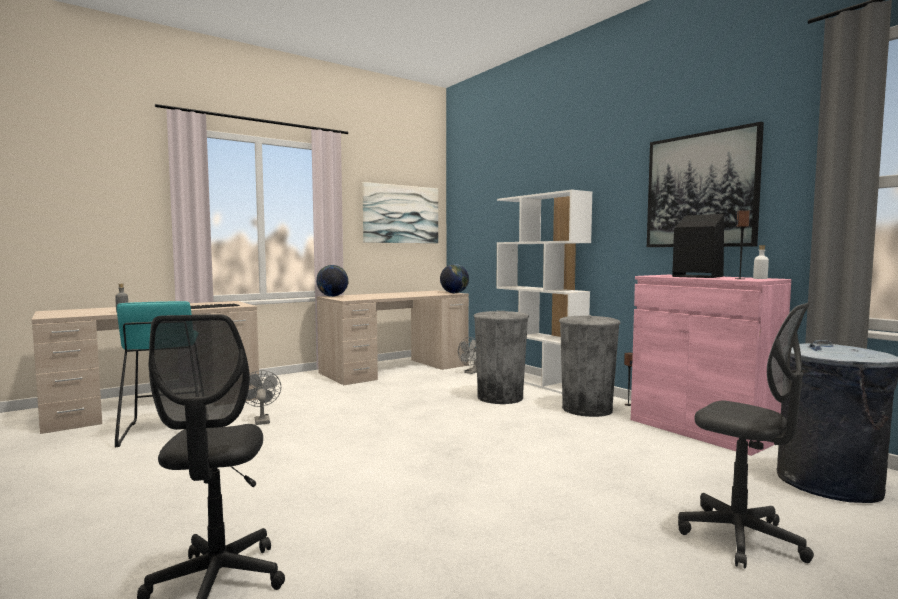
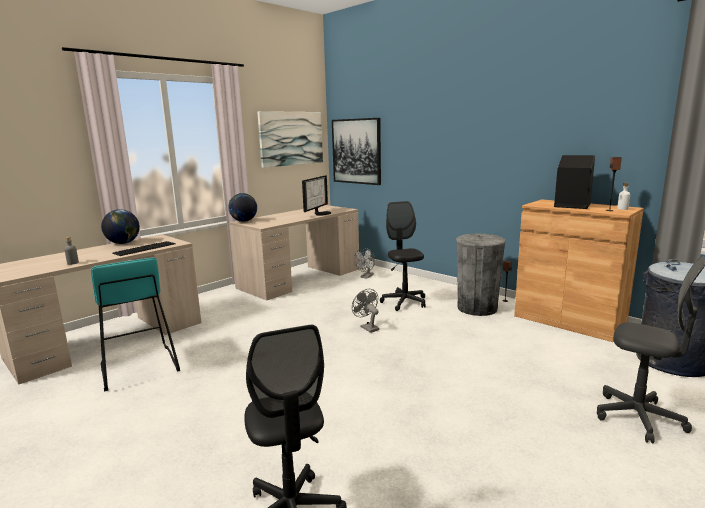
camera: 10 degrees left, 10 degrees up
(261, 420) = (218, 346): grey fan -> grey fan (367, 327)
(423, 294) = (321, 213): none -> monitor
(454, 293) = (346, 209): globe -> globe (123, 243)
(500, 397) = (404, 302): grey trash can -> black office chair
(539, 382) = (426, 283): white bookcase -> none
(701, 190) = (572, 132): picture -> picture (356, 151)
(701, 430) = (568, 321): pink cabinet -> brown cabinet

